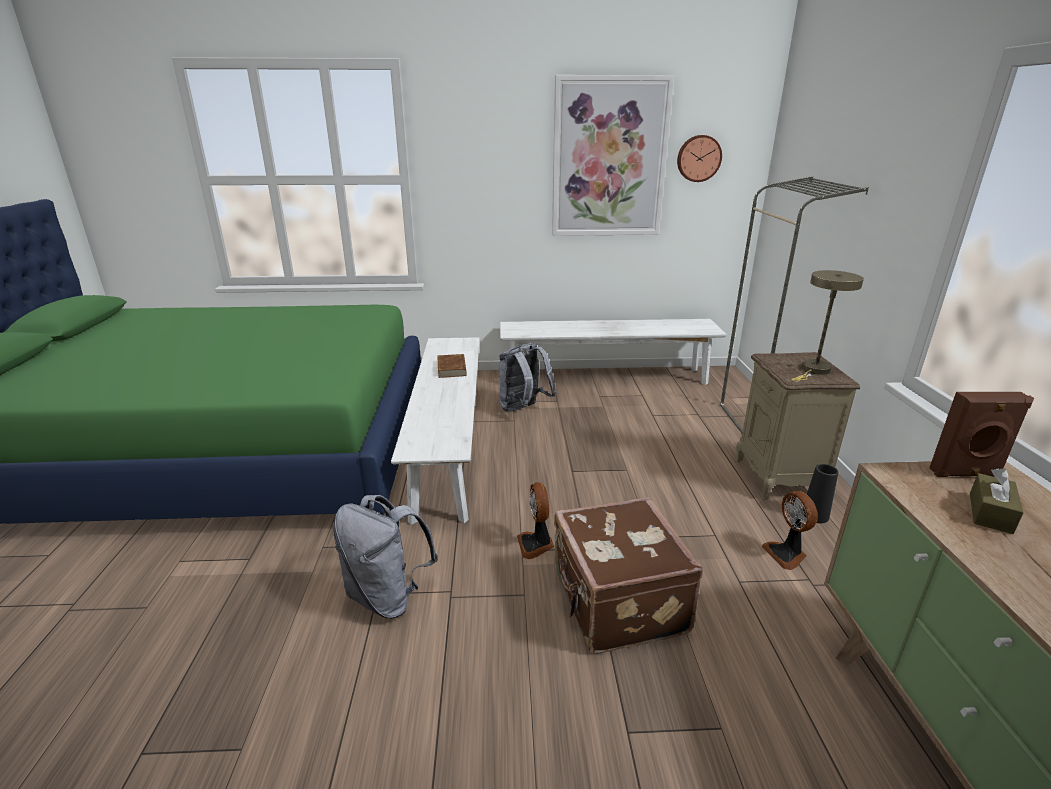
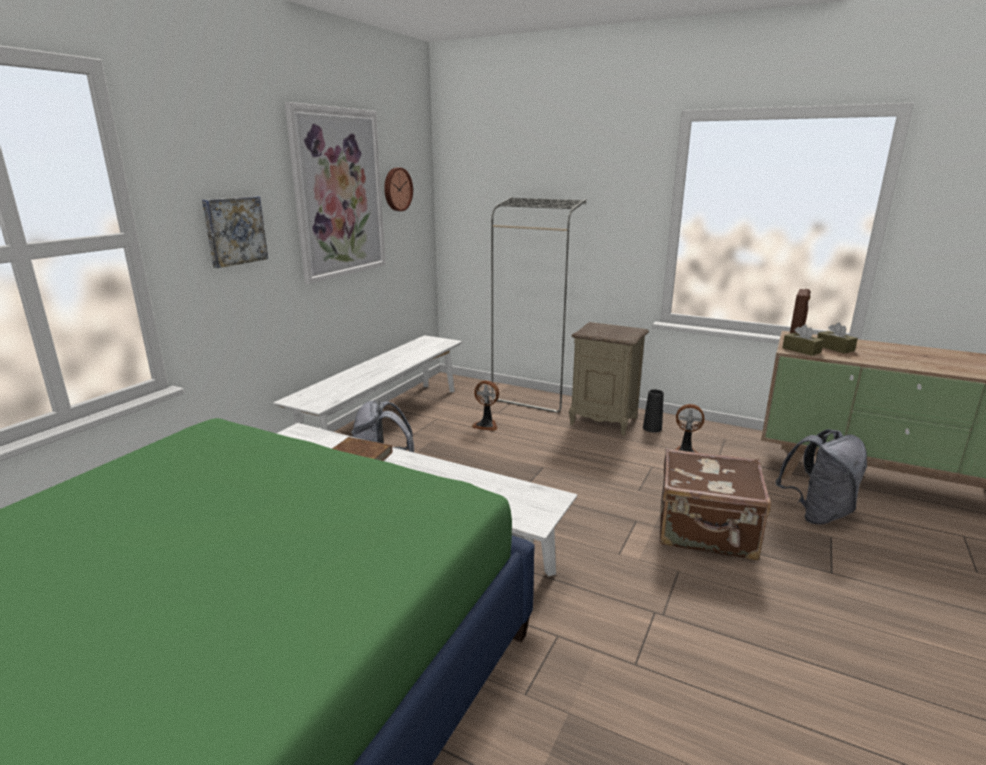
camera: 60 degrees left, 5 degrees down
(388, 596) = (643, 657): grey backpack -> grey backpack (817, 513)
(487, 182) = (234, 230): none -> picture
(536, 544) = (615, 544): fan -> fan (486, 425)
(813, 370) = (618, 330): beige table lamp -> none
(911, 482) = (801, 350): none -> brown tissue box

